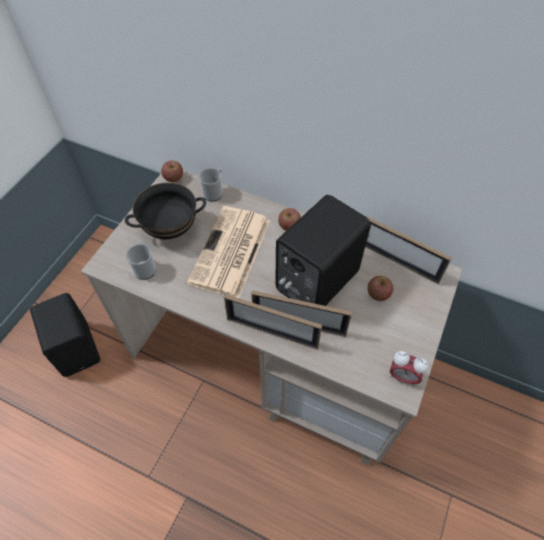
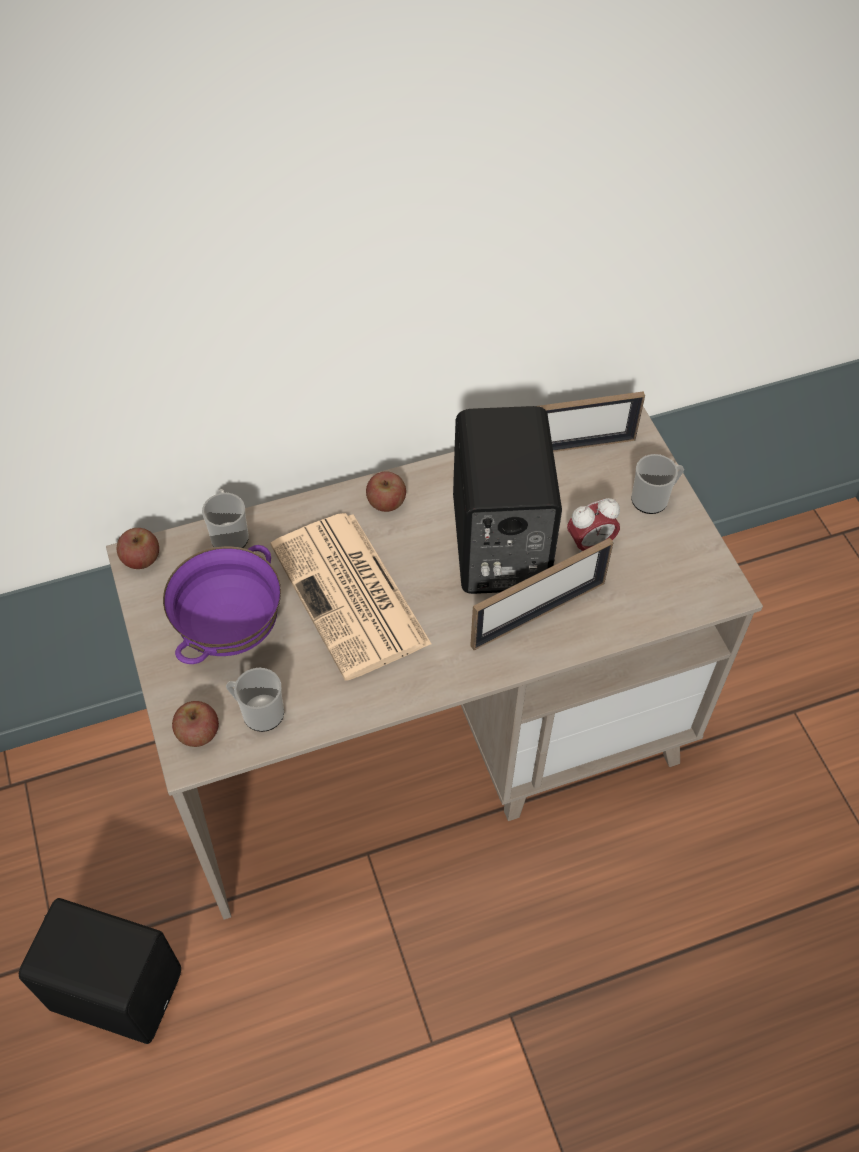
camera: 45 degrees left, 0 degrees up
(171, 230) = (232, 633): black bowl -> purple bowl
(272, 332) = (519, 649): picture frame -> none
(378, 294) = (585, 504): apple -> apple (198, 732)
(403, 376) = (708, 575): alarm clock -> alarm clock (590, 544)
(416, 318) = (653, 498): none -> mug

